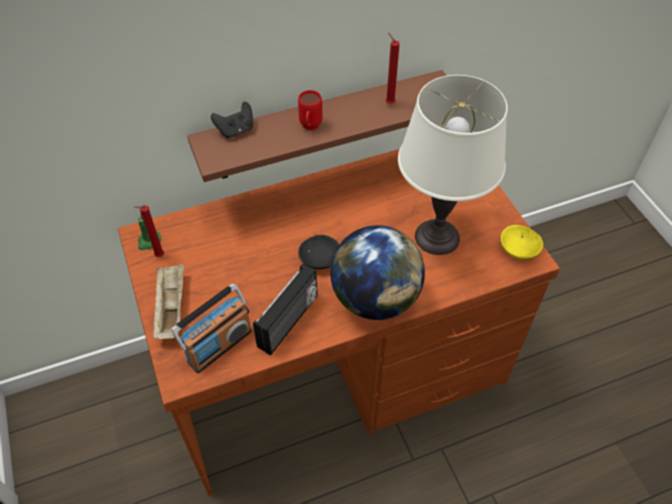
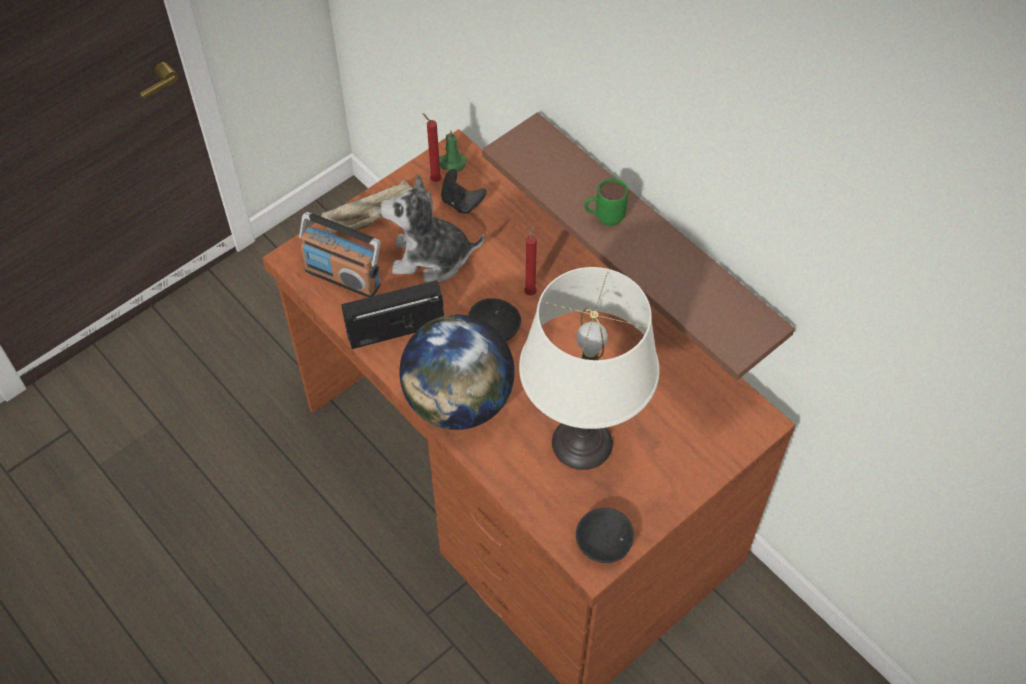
camera: 70 degrees right, 5 degrees up
(233, 280) = (431, 258): none -> plush toy
(236, 130) = (565, 151): black game controller -> black game controller (461, 202)
(289, 322) = (395, 328): radio -> radio turned 150 degrees clockwise
(310, 128) = (603, 219): red mug -> green mug
(388, 103) = (691, 285): red candle -> red candle (531, 291)
(517, 249) = (602, 540): yellow bowl -> black bowl

